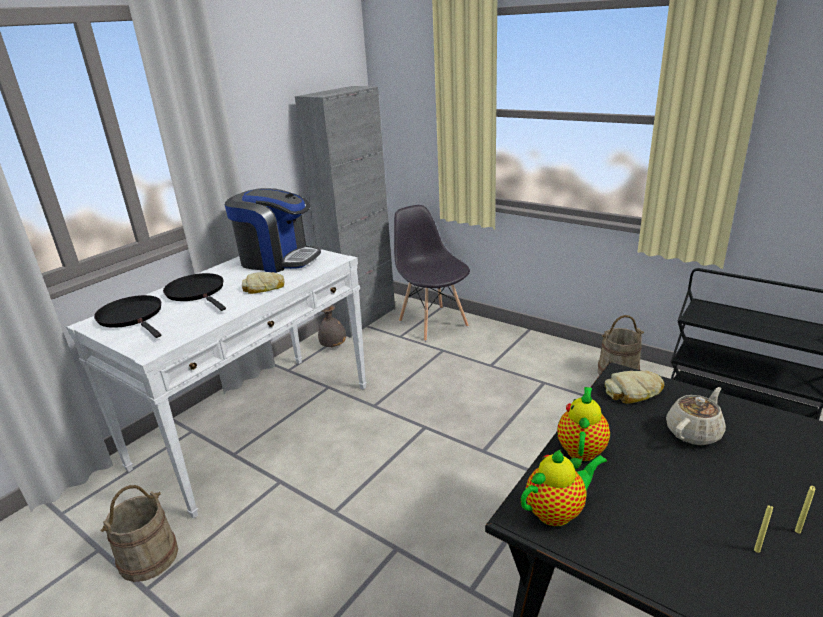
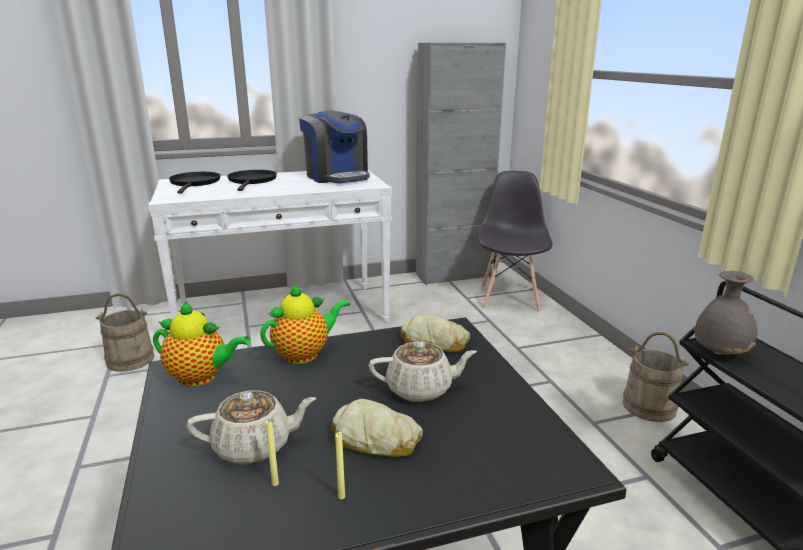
camera: 35 degrees right, 5 degrees down
(264, 288) = (293, 188): bread -> bread (376, 439)
(333, 345) = (405, 286): grey vase -> grey vase (720, 352)
(697, 535) = (254, 446): none -> beige teapot

